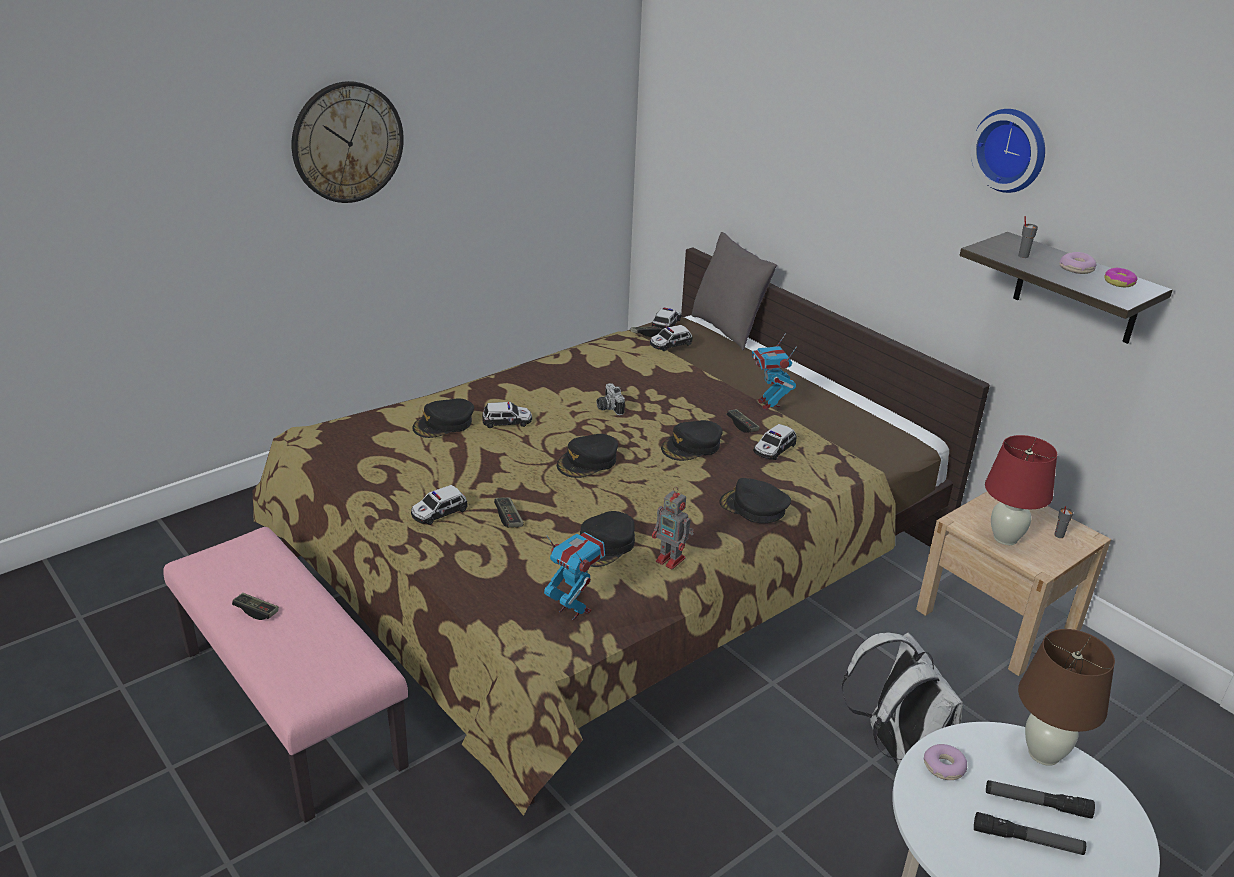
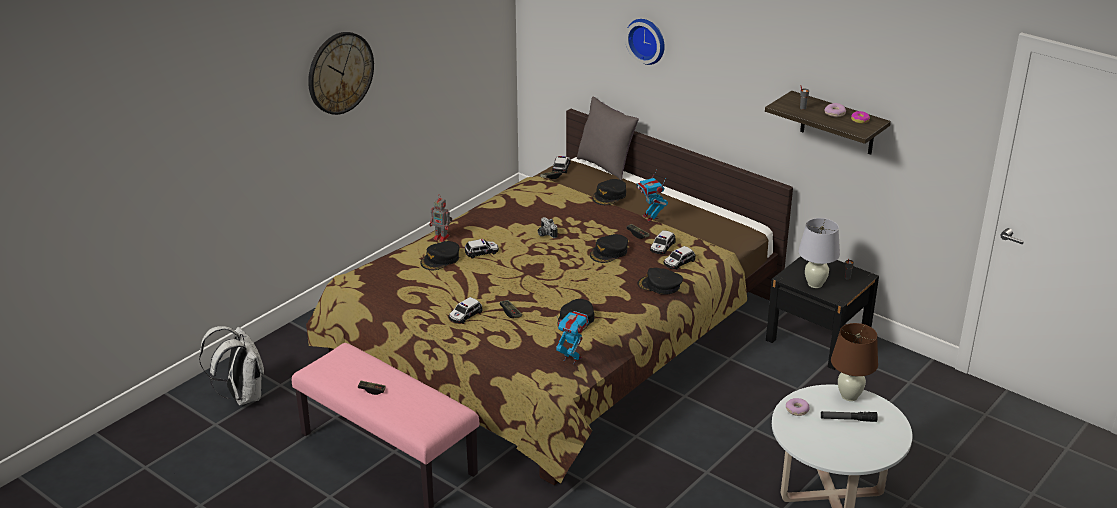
camera: 10 degrees left, 0 degrees up
(588, 462) = (546, 271): black cap -> black cap (609, 196)
(670, 344) = (570, 183): toy car -> toy car (679, 262)
(671, 560) = (619, 323): toy robot -> toy robot (442, 237)
(894, 746) = (766, 419): white backpack -> white backpack (241, 396)
(998, 619) = (817, 338): beige nightstand -> black nightstand
(1005, 538) = (815, 284): red table lamp -> white table lamp
(1011, 149) = (787, 41): wall clock -> wall clock (647, 40)
(1027, 840) = (844, 436): flashlight -> none

